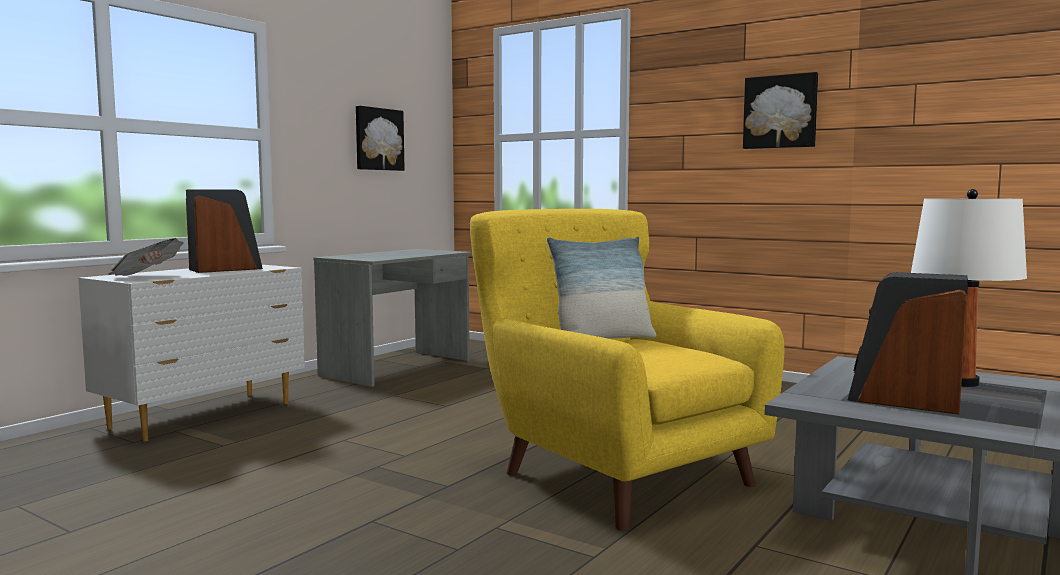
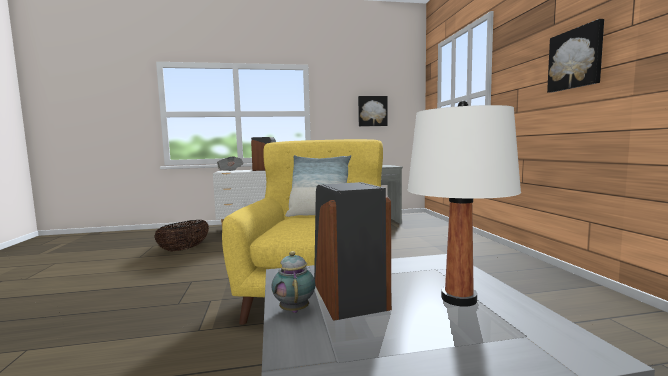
camera: 45 degrees right, 0 degrees up
(151, 488) = (184, 249): none -> basket
(915, 417) = (294, 309): none -> teapot

